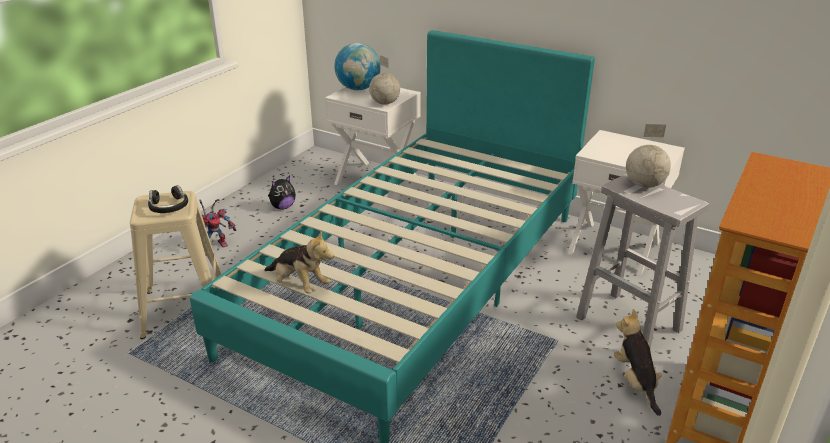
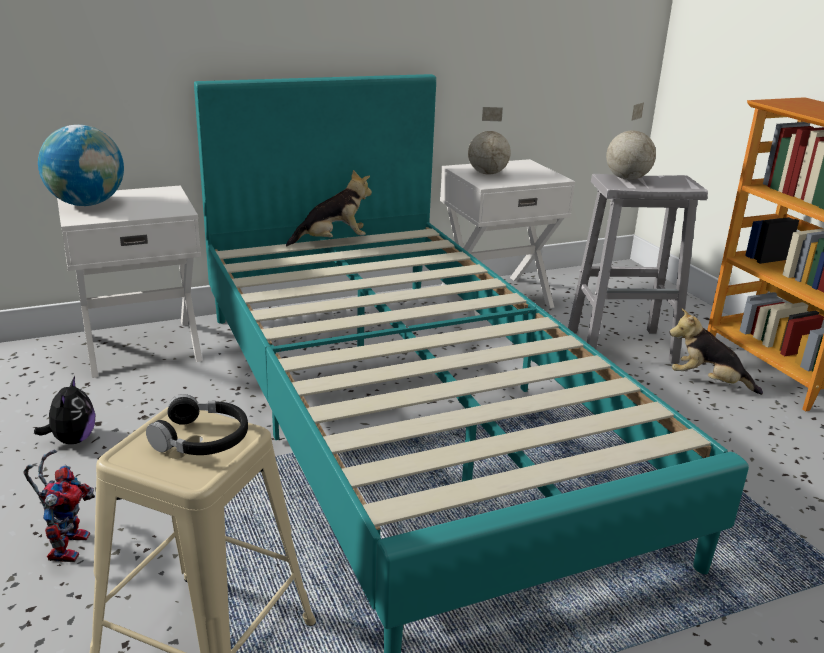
camera: 55 degrees left, 5 degrees down
(299, 284) = (468, 449): plush toy -> plush toy (332, 241)
(385, 103) = (169, 207): globe -> globe (487, 173)

